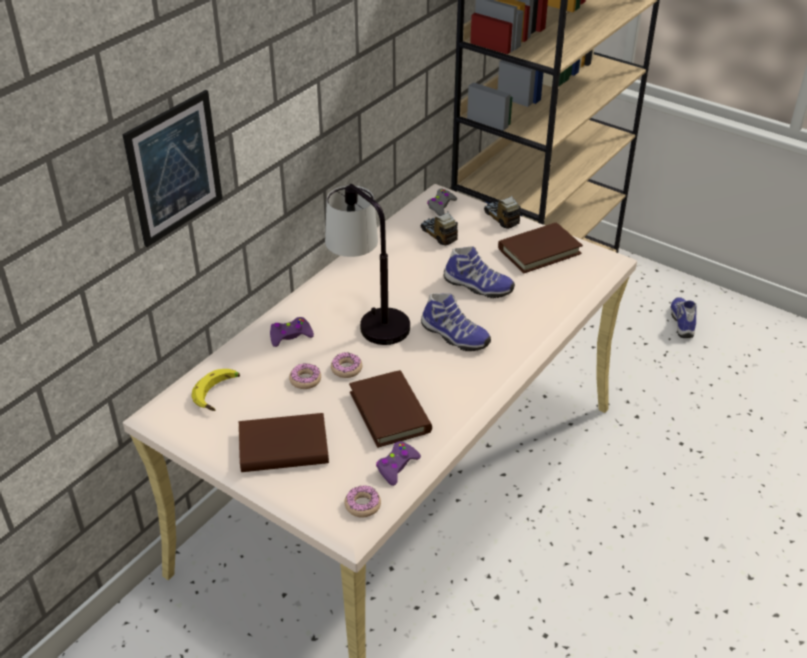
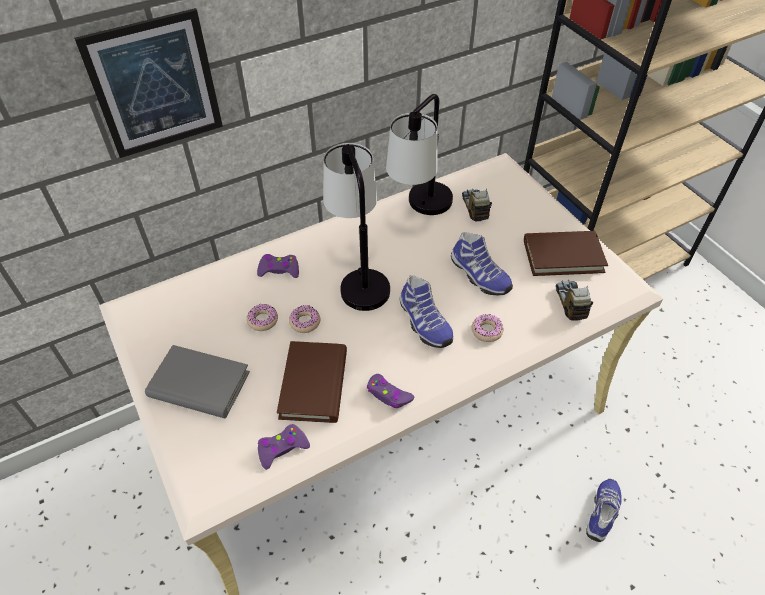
camera: 25 degrees right, 10 degrees up
(219, 394) = (184, 308): banana -> none
(283, 447) = (199, 385): brown book -> grey book
(362, 505) = (225, 479): donut -> donut (486, 331)
(392, 253) = (420, 213): none -> table lamp
(441, 206) = (495, 178): grey game controller -> none
(461, 398) = (388, 395): none -> purple game controller
(501, 218) = (545, 209): toy truck -> toy truck (570, 303)
(683, 322) = (724, 349): shoe -> shoe (603, 513)

